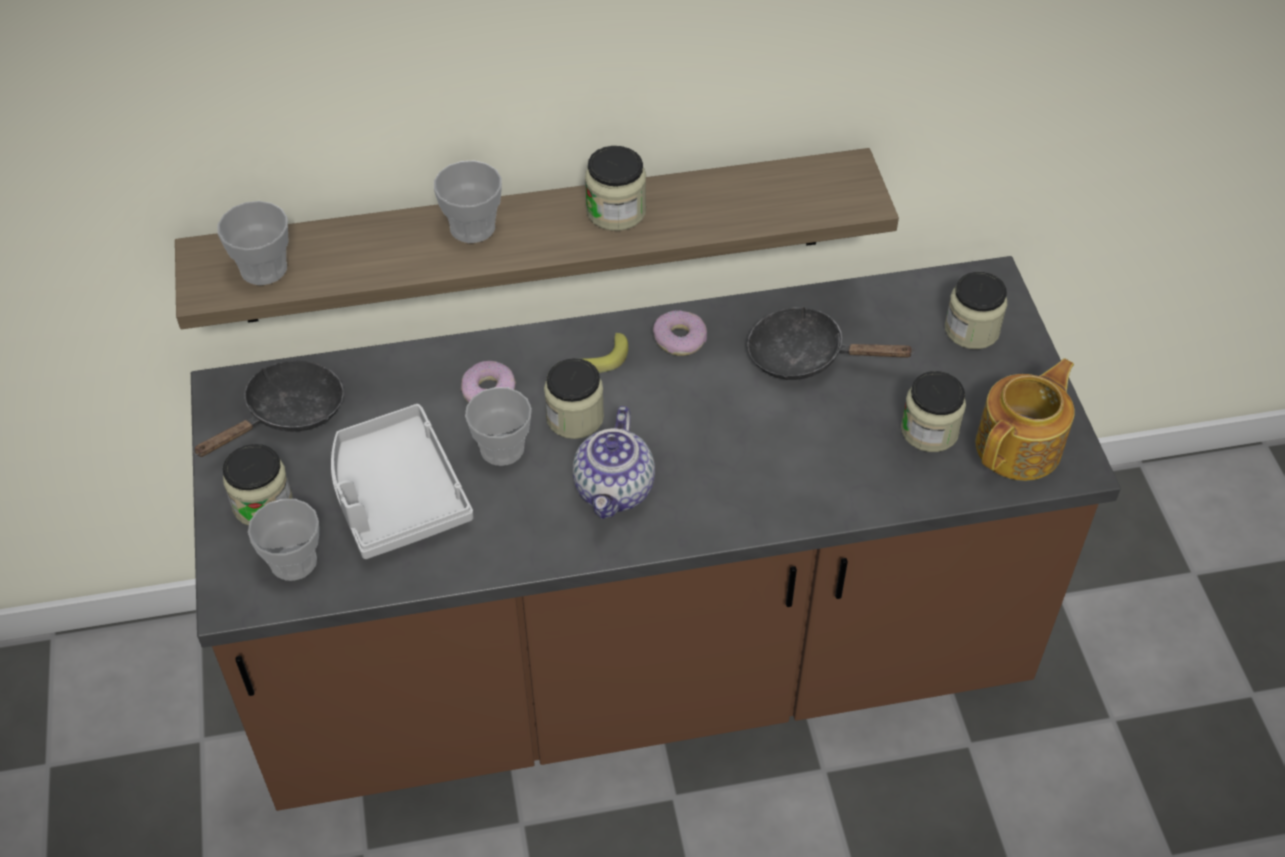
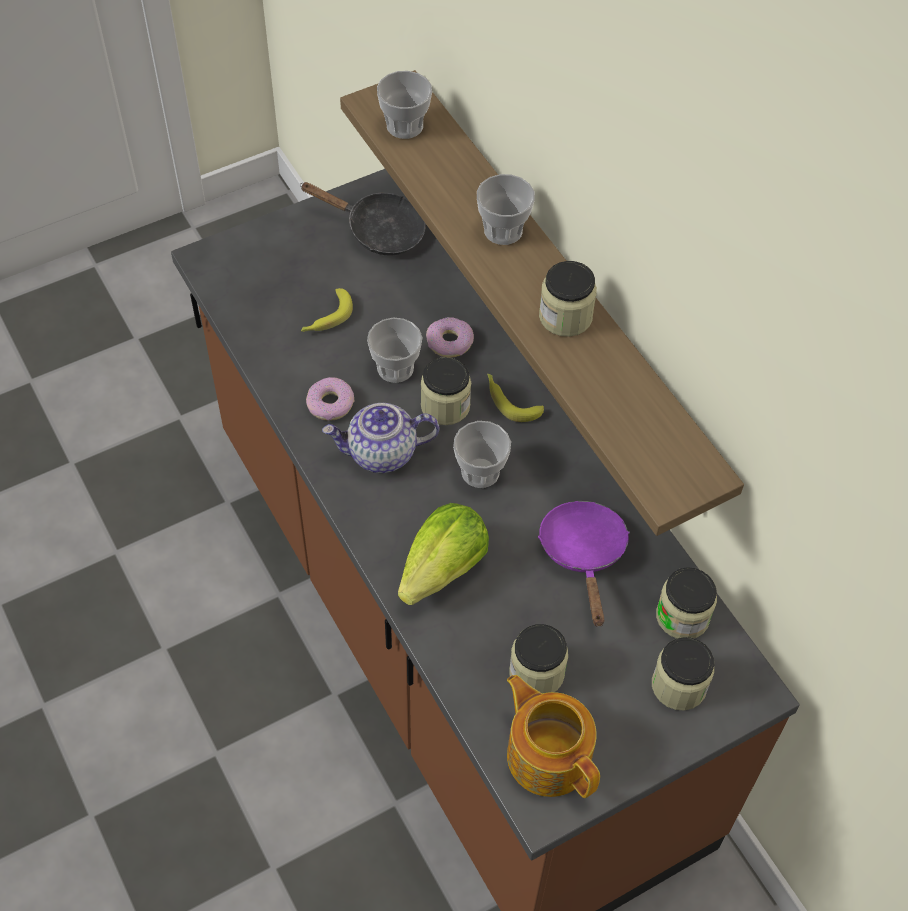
camera: 70 degrees right, 5 degrees up
(263, 504) = (291, 245): jar -> jar (682, 616)
(293, 561) = (247, 279): cup -> cup (480, 472)
(396, 495) = (326, 318): grey tray -> banana
(680, 339) = (562, 455): donut -> donut (331, 404)
(785, 473) = (443, 569): none -> lettuce
(805, 356) = (584, 554): black frying pan -> purple frying pan
(1020, 446) = (548, 754): teapot -> teapot turned 150 degrees counterclockwise

